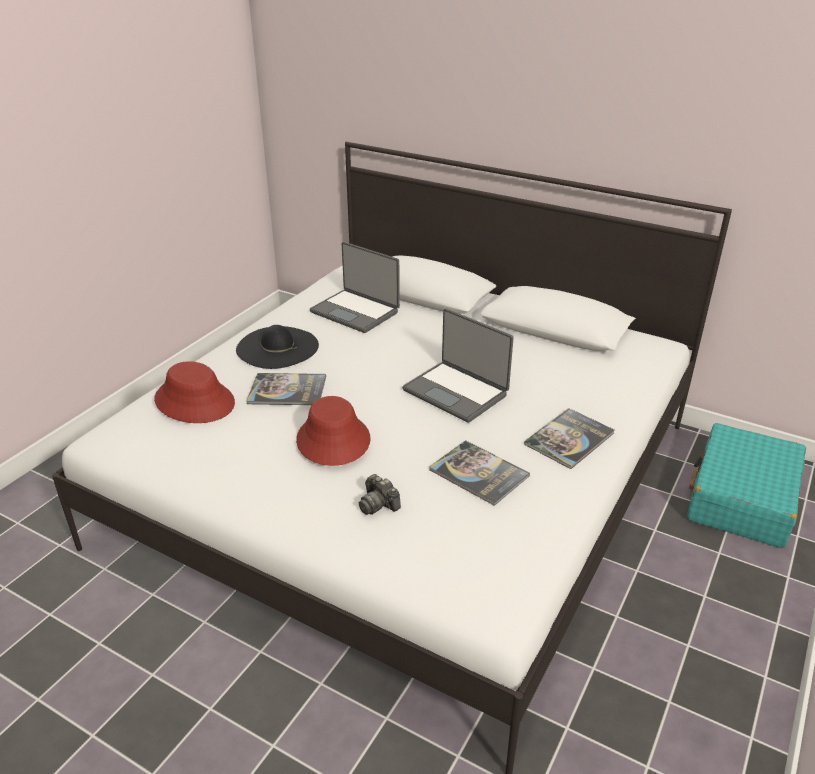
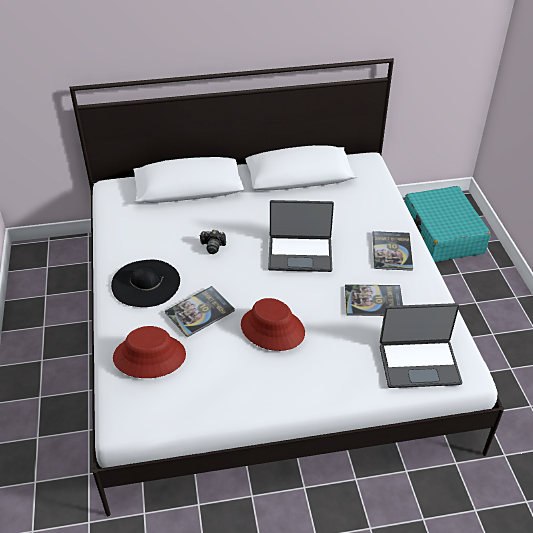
camera: 40 degrees left, 10 degrees up
(356, 311) = (161, 225): laptop -> laptop (419, 363)
(378, 504) = (347, 353): camera -> camera (213, 246)

